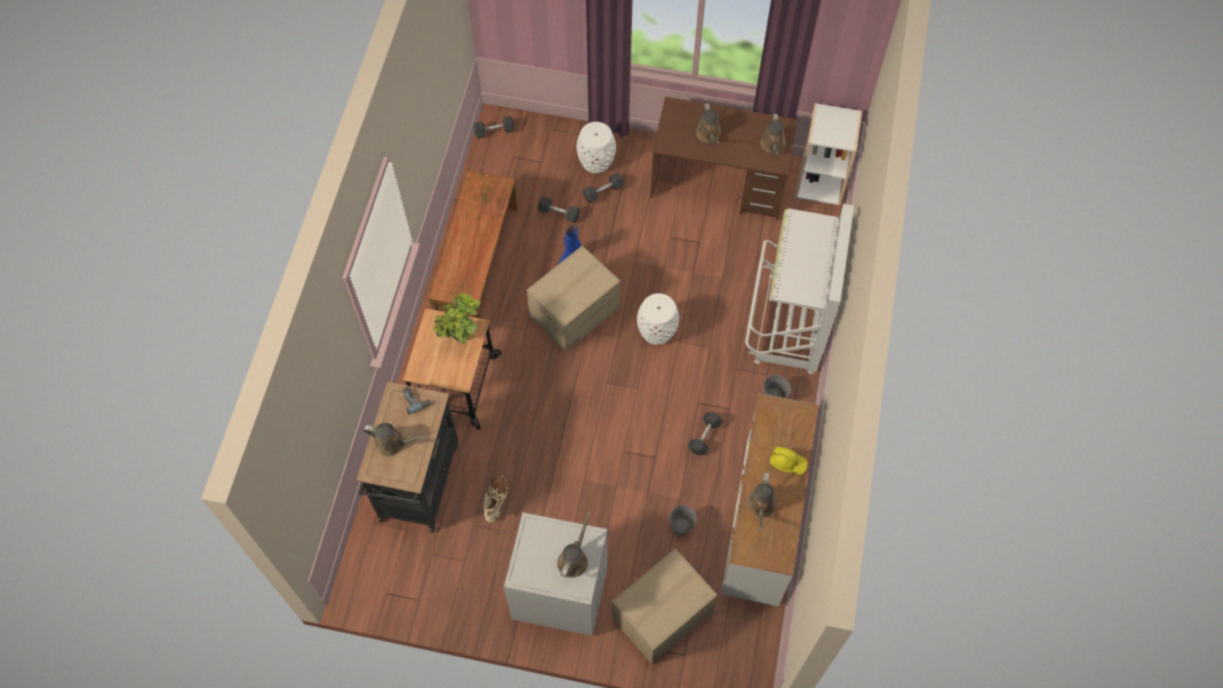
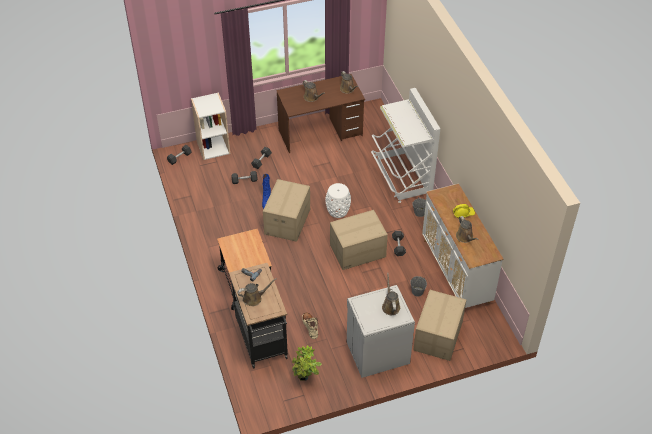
camera: 30 degrees left, 15 degrees down
(462, 339) = (249, 243): potted plant -> potted plant (305, 378)
(476, 264) = (216, 223): brown bench -> none
(596, 161) = (247, 149): white stool -> none
(640, 413) = (358, 251): none -> cardboard box
(821, 182) = (371, 111): bookcase -> bookcase (213, 147)

